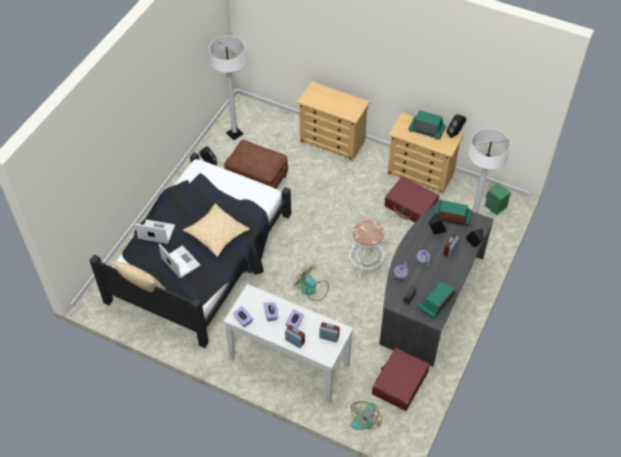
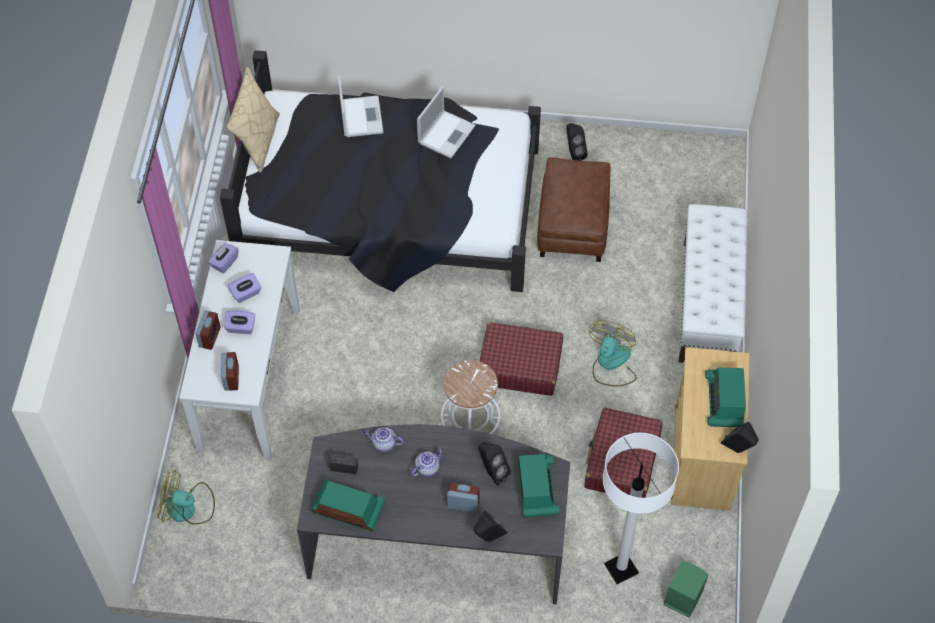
camera: 70 degrees right, 5 degrees up
(180, 262) = (320, 163): laptop -> laptop (447, 133)
(216, 233) = (388, 188): beige pillow -> none
(234, 134) = (654, 164): white floor lamp -> none
(312, 289) = (390, 368): fan -> fan (611, 364)
(332, 142) = (707, 304): beige dresser -> white bench
(399, 383) = (261, 538): red suitcase -> red suitcase (519, 365)

